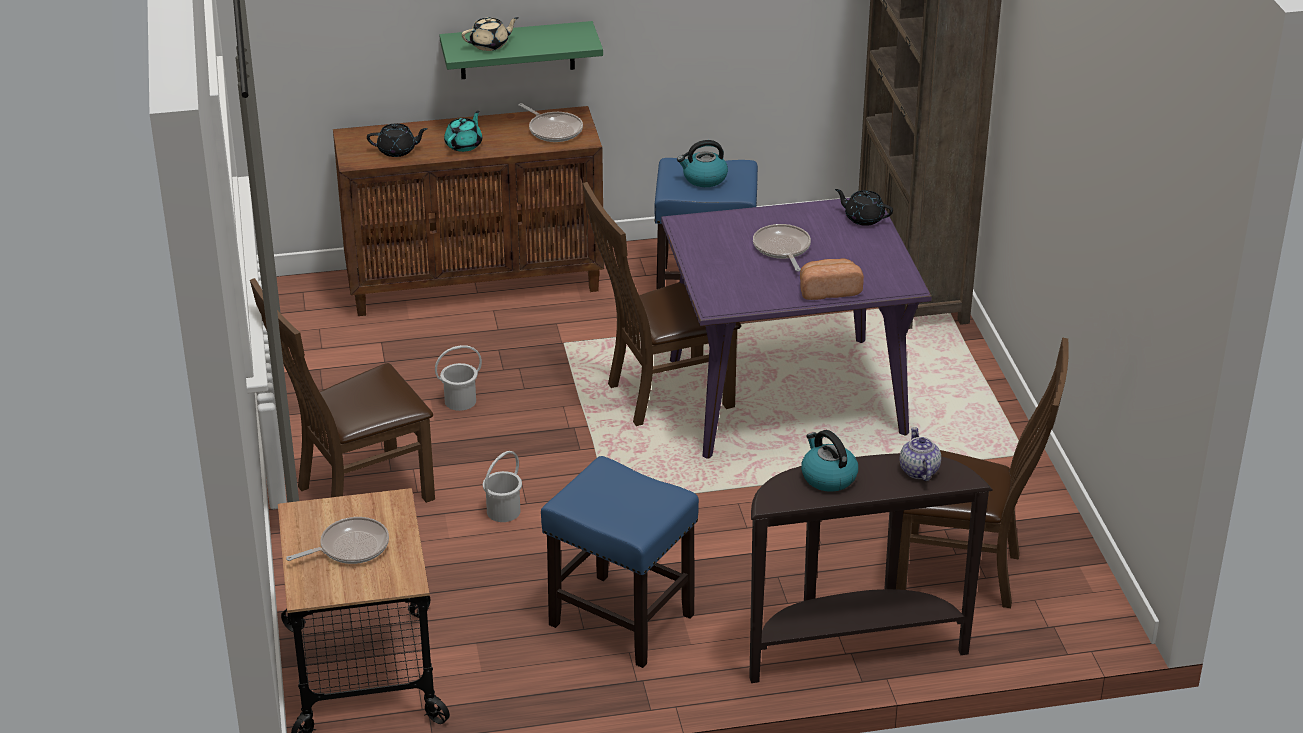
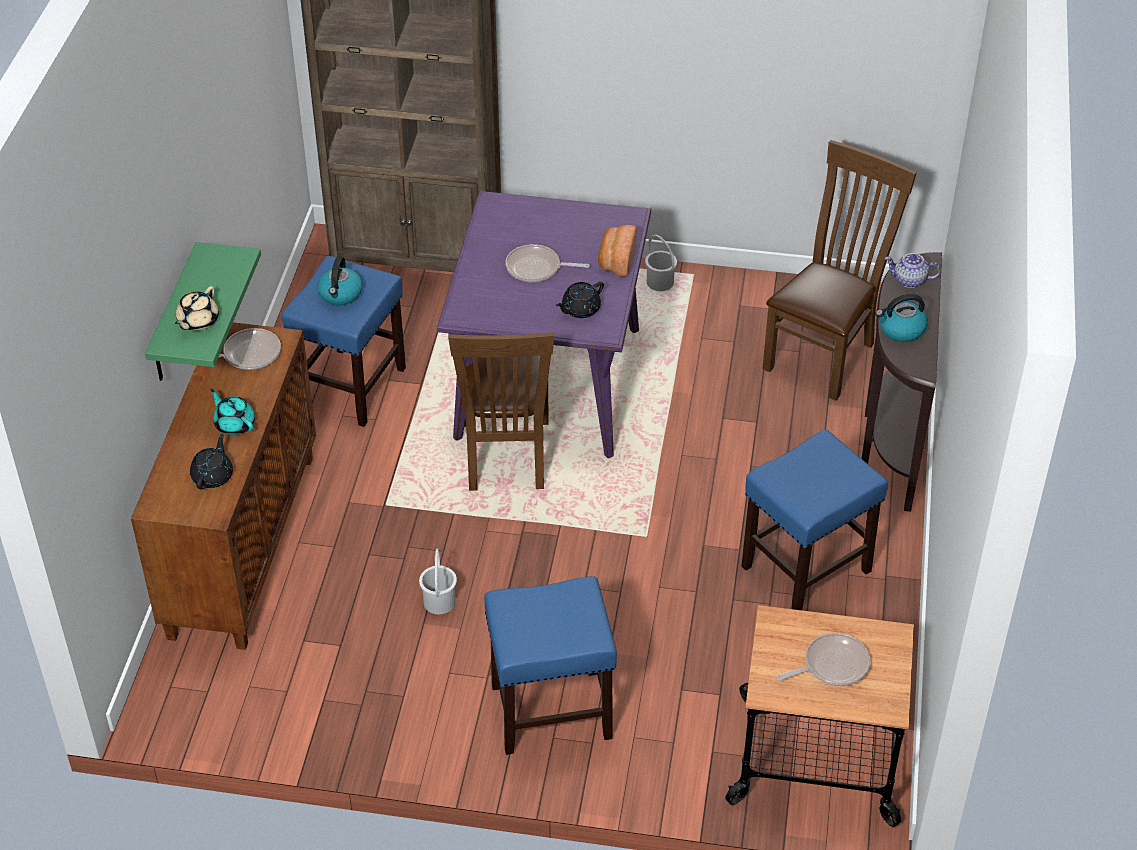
camera: 70 degrees left, 10 degrees up
(350, 547) = (832, 665): frying pan -> frying pan turned 75 degrees clockwise
(356, 493) = (549, 712): brown chair -> blue stool
(490, 45) = (197, 321): beige teapot -> beige teapot turned 150 degrees counterclockwise
(504, 511) = (626, 610): white bucket -> white bucket (660, 283)
(863, 218) = (514, 209): black teapot -> black teapot (580, 309)

